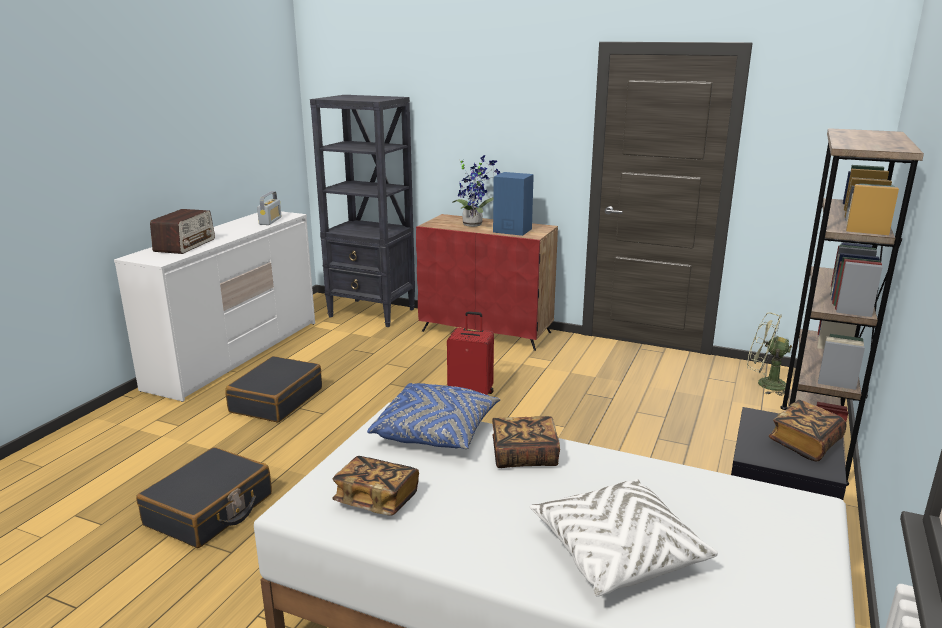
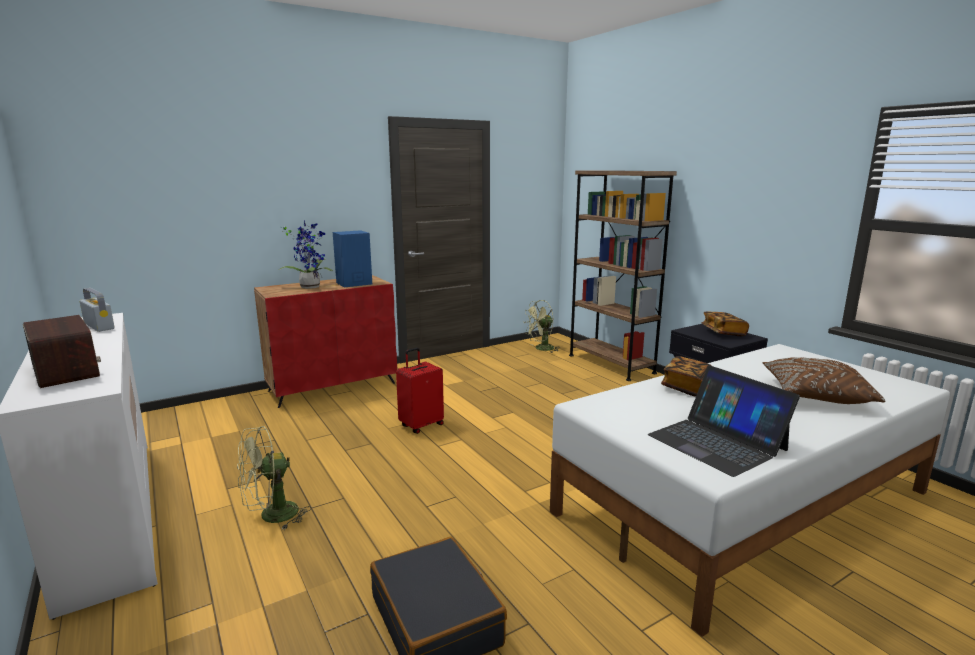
camera: 55 degrees left, 5 degrees down
(276, 400) = (271, 517): black suitcase -> green fan
(372, 313) = (193, 415): black bookcase -> none
(377, 499) = (717, 442): book -> laptop
(436, 432) = (627, 401): blue pillow -> none
(616, 552) = (815, 395): white pillow -> brown pillow

